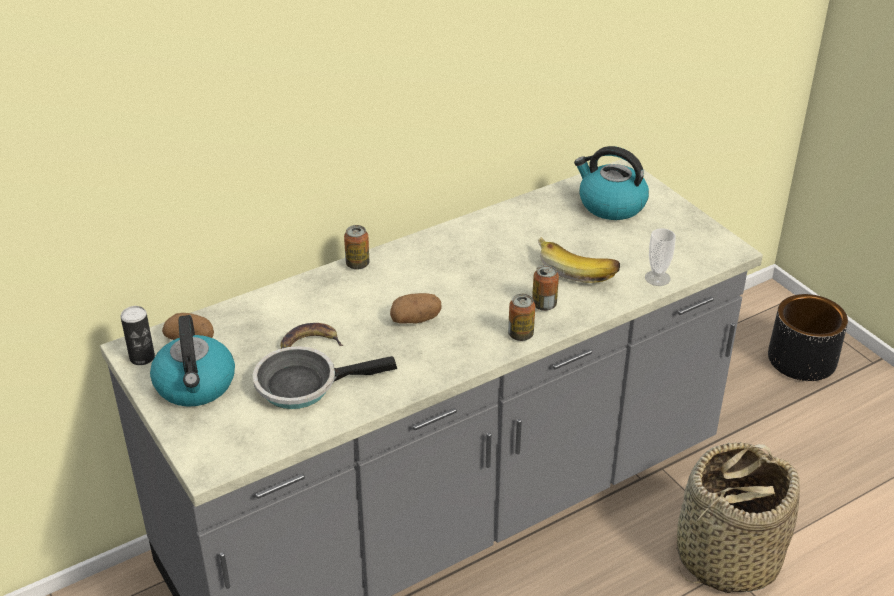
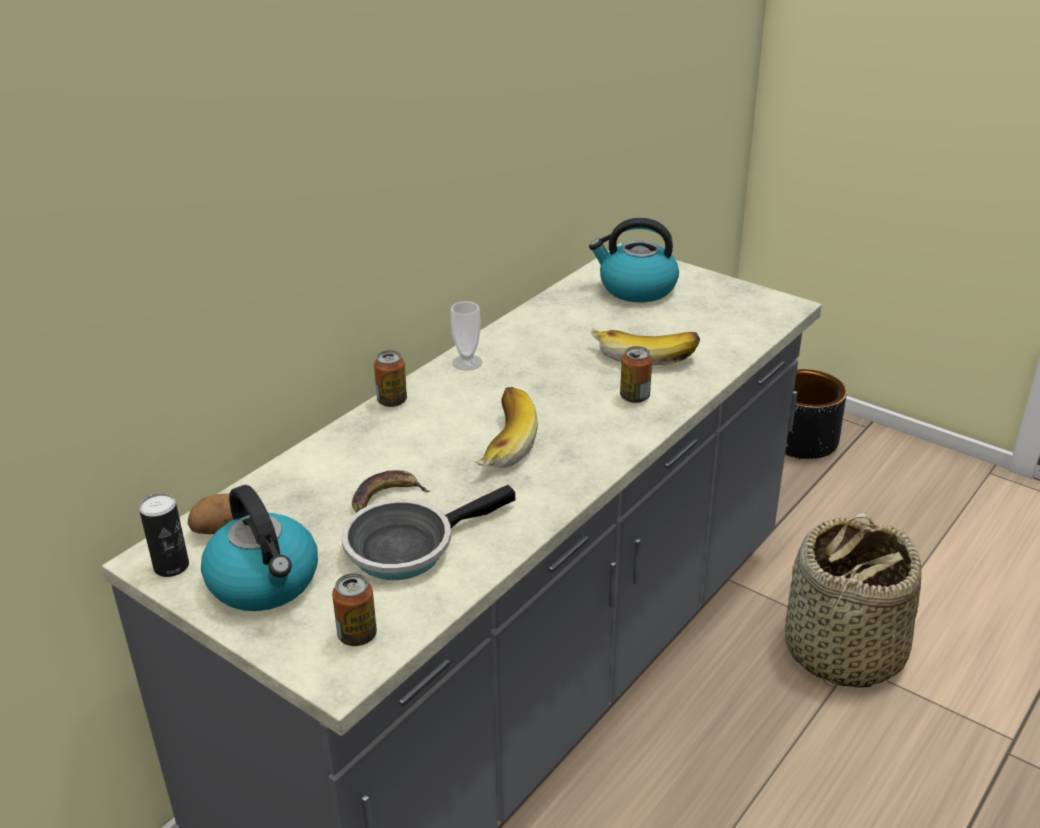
camera: 20 degrees left, 5 degrees down
(416, 319) = (499, 443): potato -> banana
(520, 335) = (630, 432): can -> can (357, 635)
(657, 278) = (735, 346): cup -> cup (467, 362)

